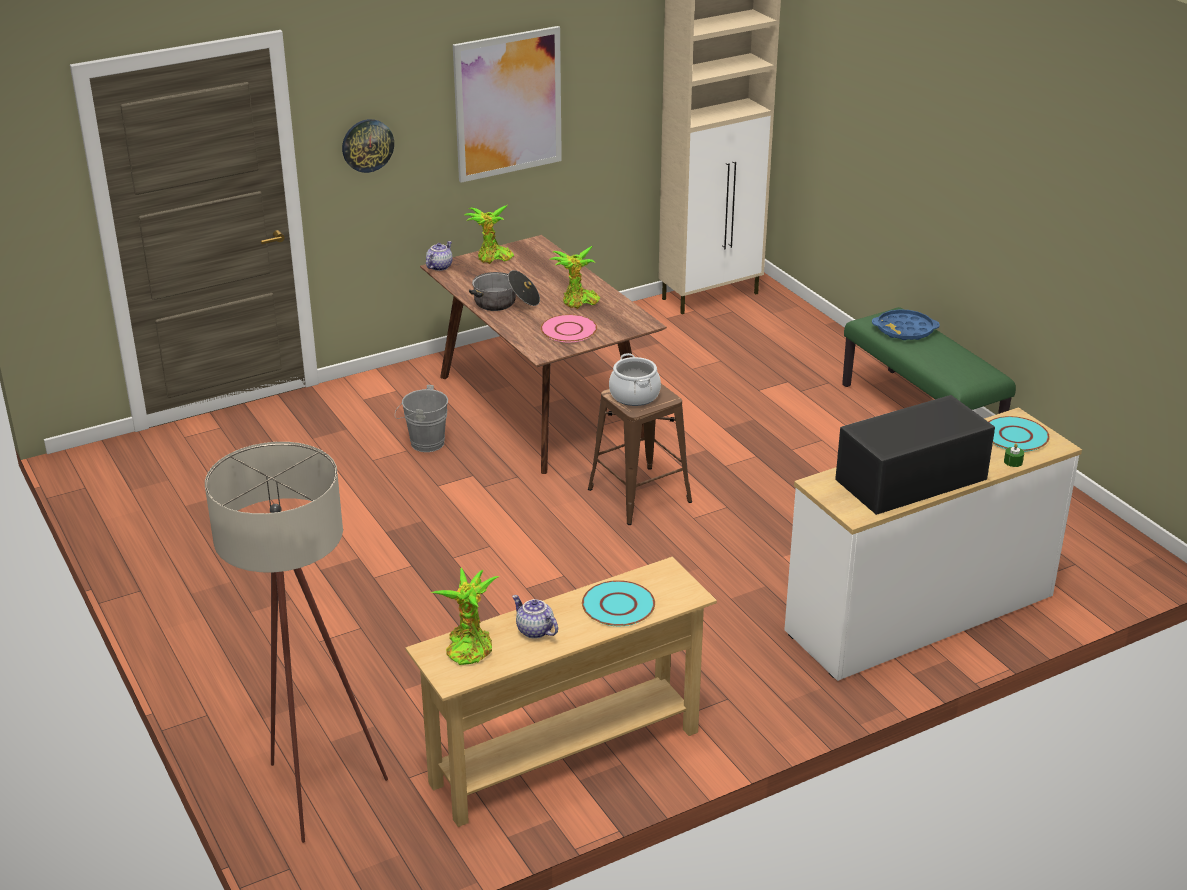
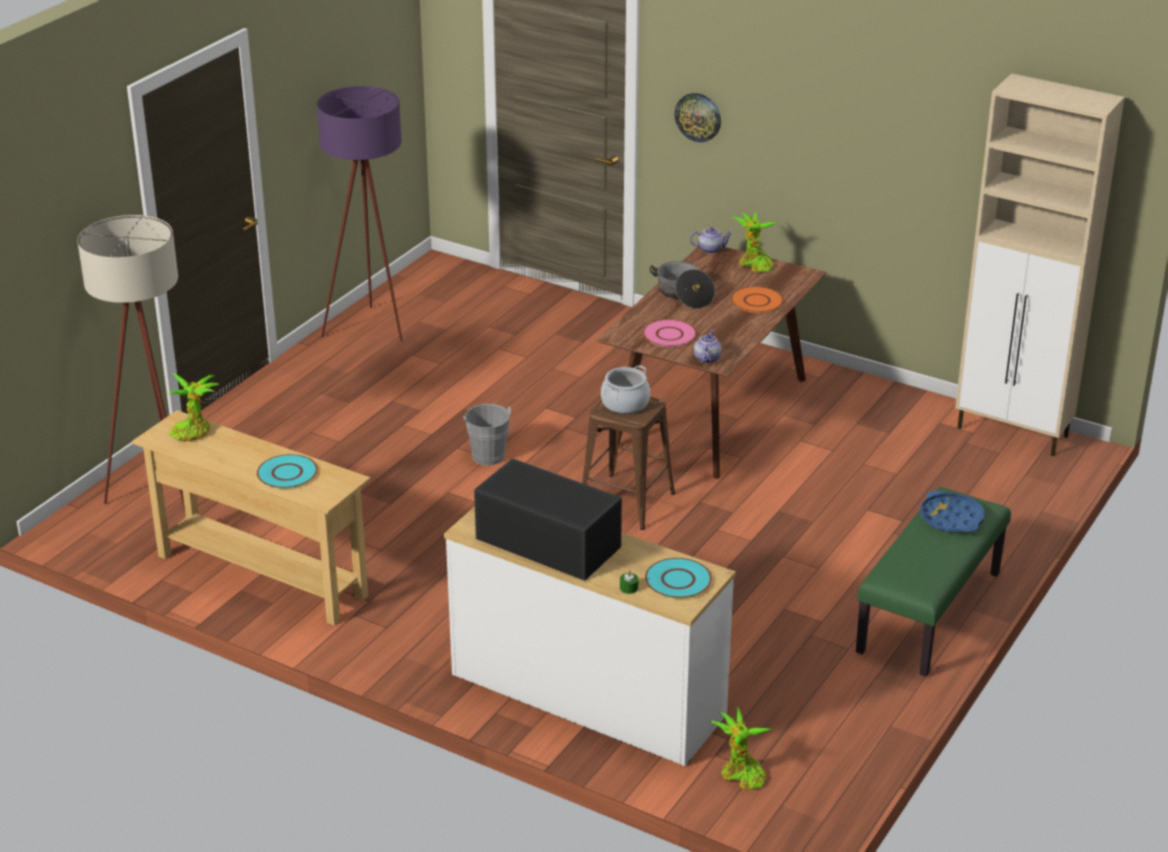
camera: 60 degrees right, 0 degrees up
(166, 540) = (372, 331): none -> purple floor lamp
(423, 443) = (598, 380): grey bucket -> grey bucket (487, 454)
(508, 104) = (833, 135): picture -> none
(534, 631) = (230, 450): teapot -> teapot (706, 358)
(556, 276) = (757, 301): none -> orange plate
(578, 302) = (722, 324): potted plant -> potted plant (740, 776)

